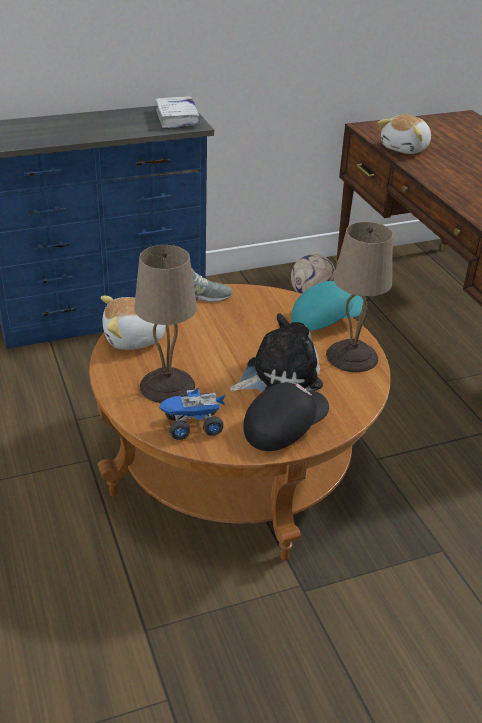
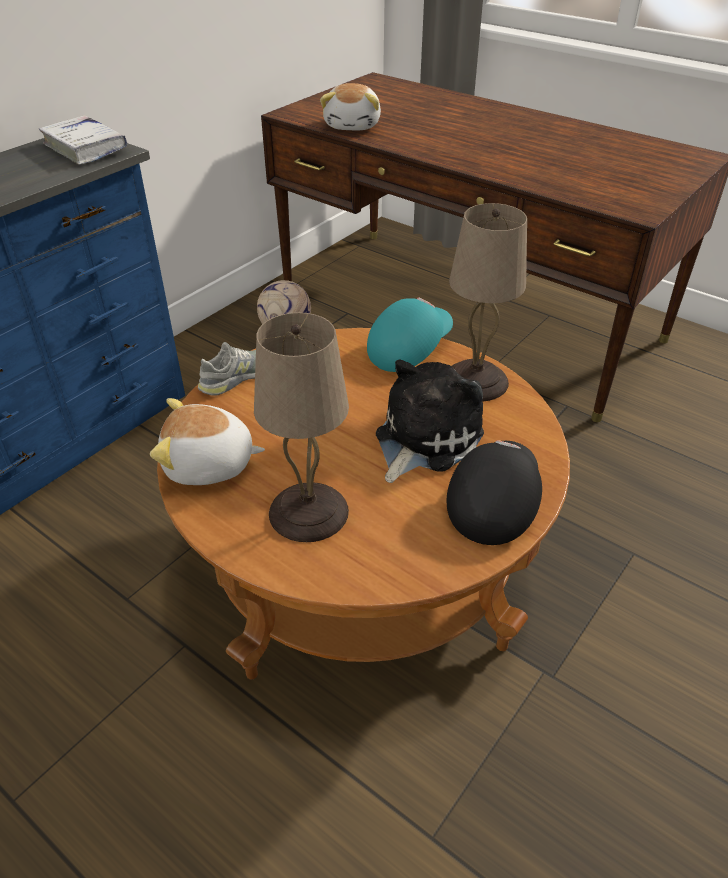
camera: 30 degrees left, 5 degrees up
(135, 339) = (209, 465): plush toy -> plush toy turned 45 degrees clockwise
(192, 426) = (390, 553): toy truck -> none

